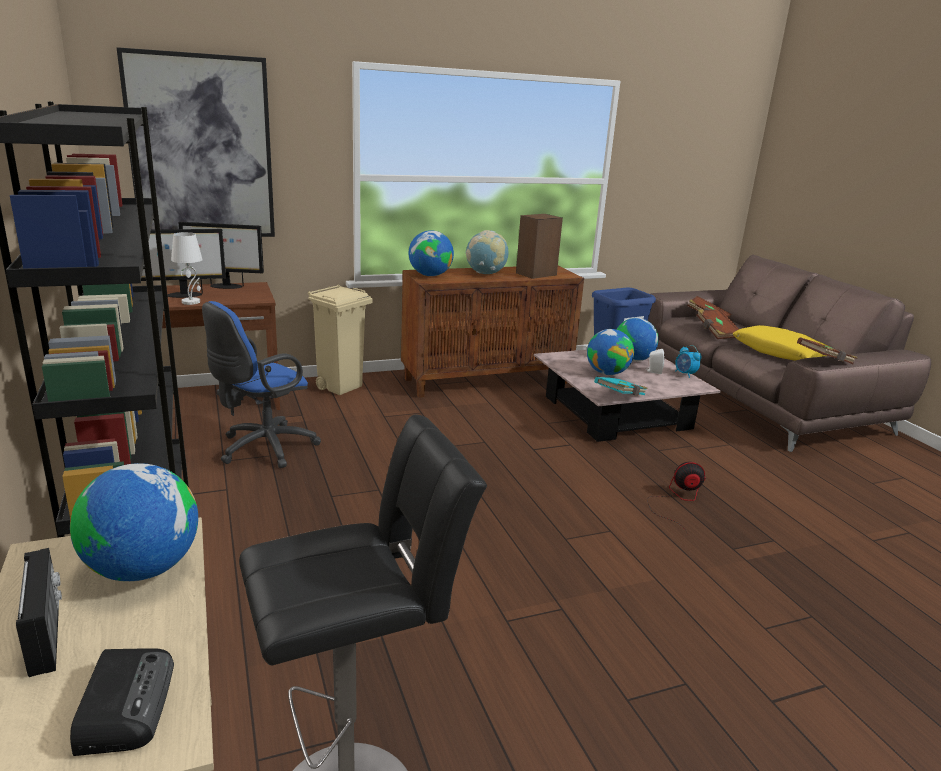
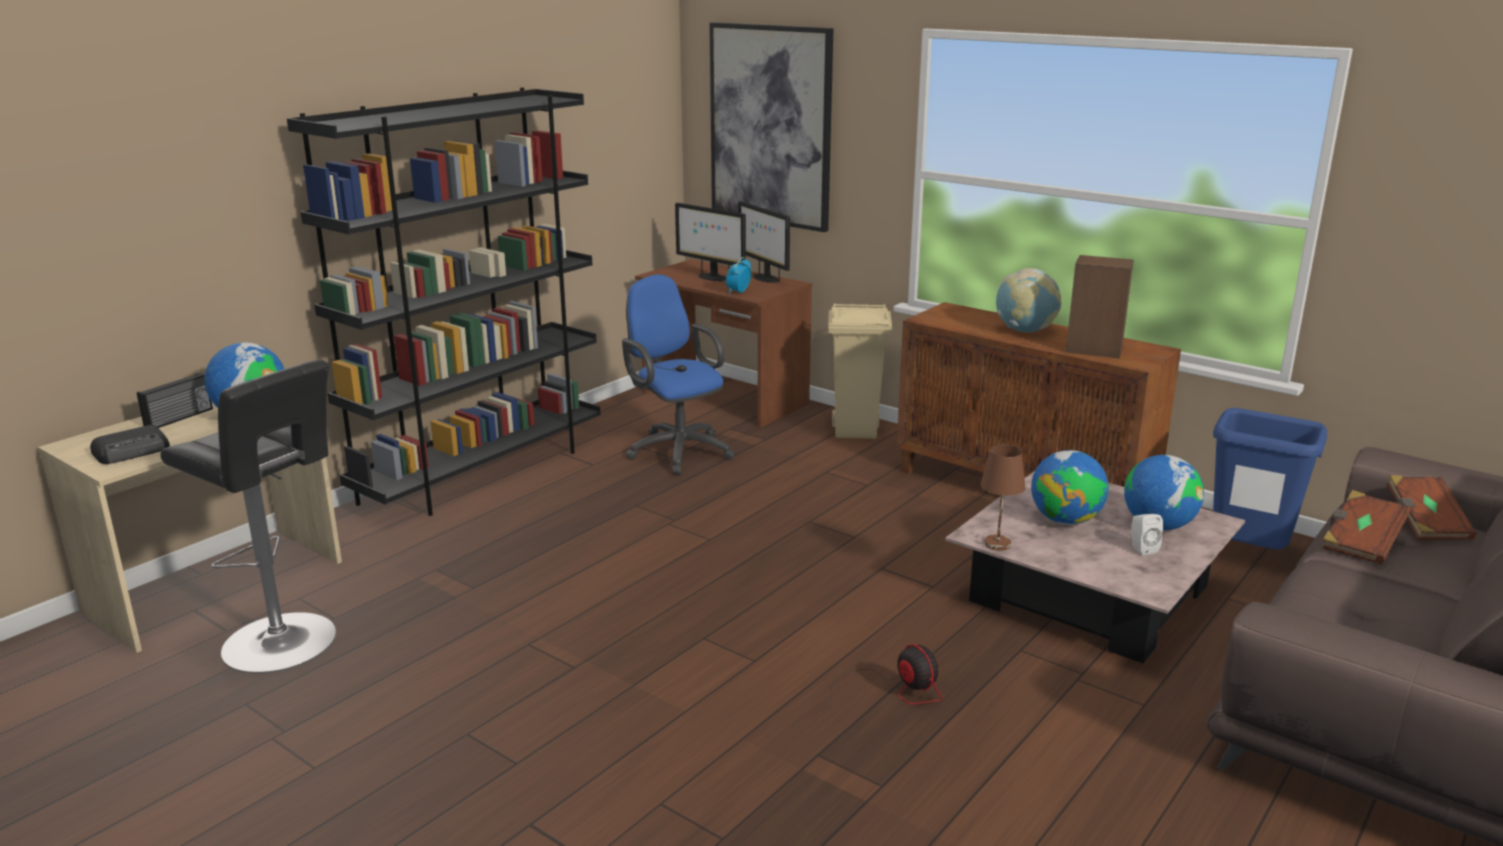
camera: 60 degrees right, 0 degrees up
(191, 302) = (699, 284): white table lamp -> none
(263, 449) = (677, 450): blue office chair -> blue office chair turned 45 degrees clockwise
(430, 275) = (950, 315): globe -> none
(620, 396) = (998, 544): turquoise book -> brown table lamp
(685, 374) = (1181, 572): alarm clock -> alarm clock (738, 292)
(780, 353) = (1373, 610): yellow pillow -> none
(824, 361) = (1296, 624): brown book -> none

